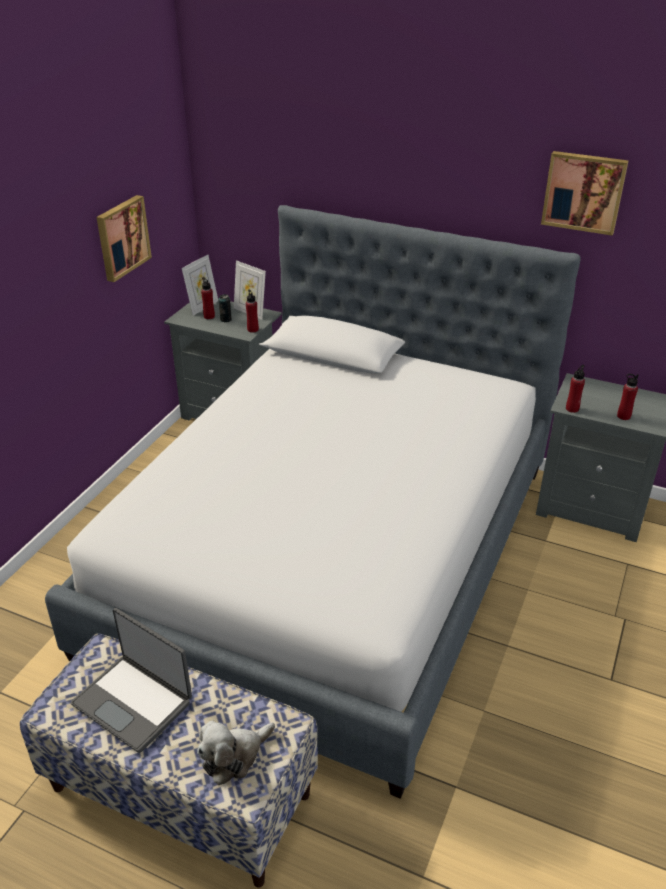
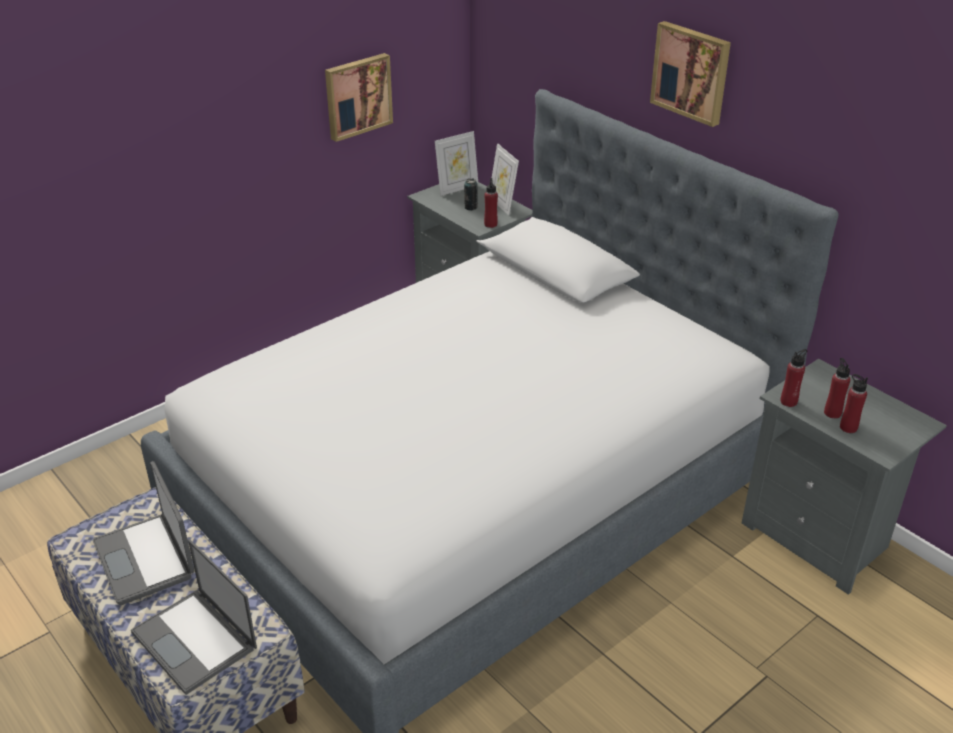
camera: 25 degrees right, 0 degrees up
(209, 316) = (456, 200): red bottle -> red bottle (832, 413)
(234, 756) = (195, 641): plush toy -> laptop
(584, 192) = (854, 134): picture -> picture (691, 72)

